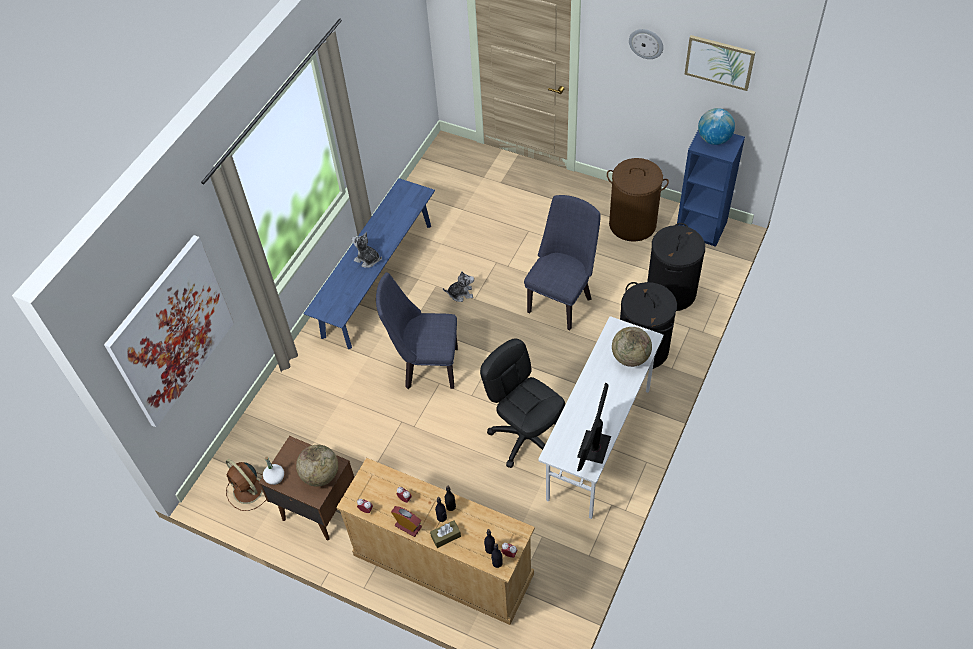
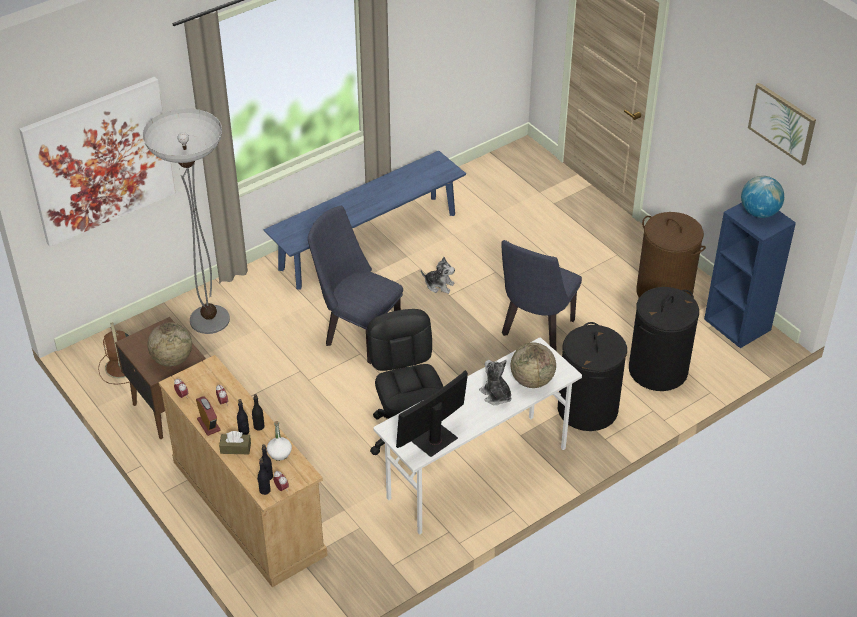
camera: 25 degrees right, 10 degrees down
(275, 477) = (131, 344): white bottle -> white bottle (279, 453)
(294, 410) = (209, 319): none -> floor lamp
(367, 259) = (356, 208): plush toy -> plush toy (496, 395)
(561, 300) = (536, 332): blue chair -> blue chair turned 150 degrees clockwise
(646, 43) = (718, 81): wall clock -> none

